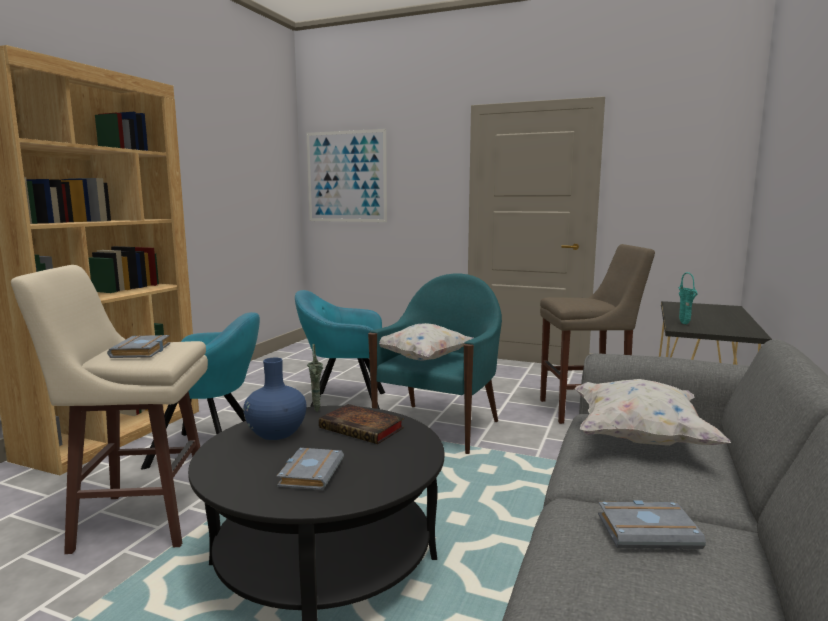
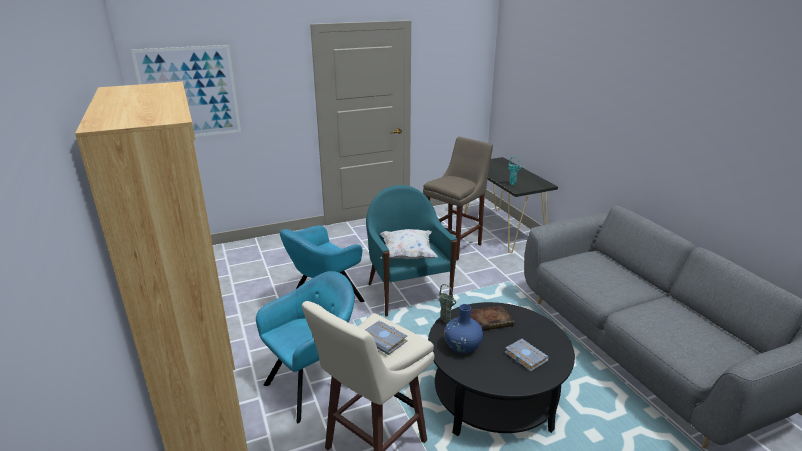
camera: 45 degrees left, 15 degrees up
(639, 438) = (592, 270): white pillow -> none
(648, 531) = (659, 312): grey book -> none

